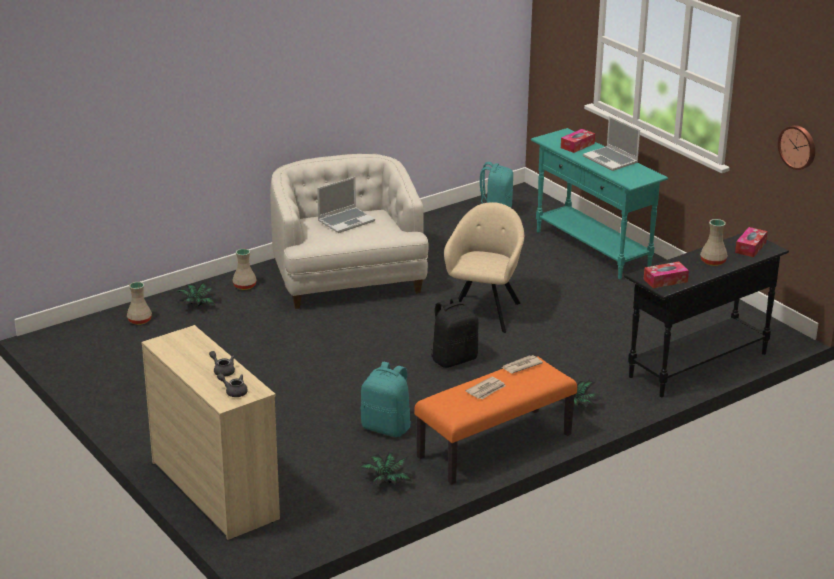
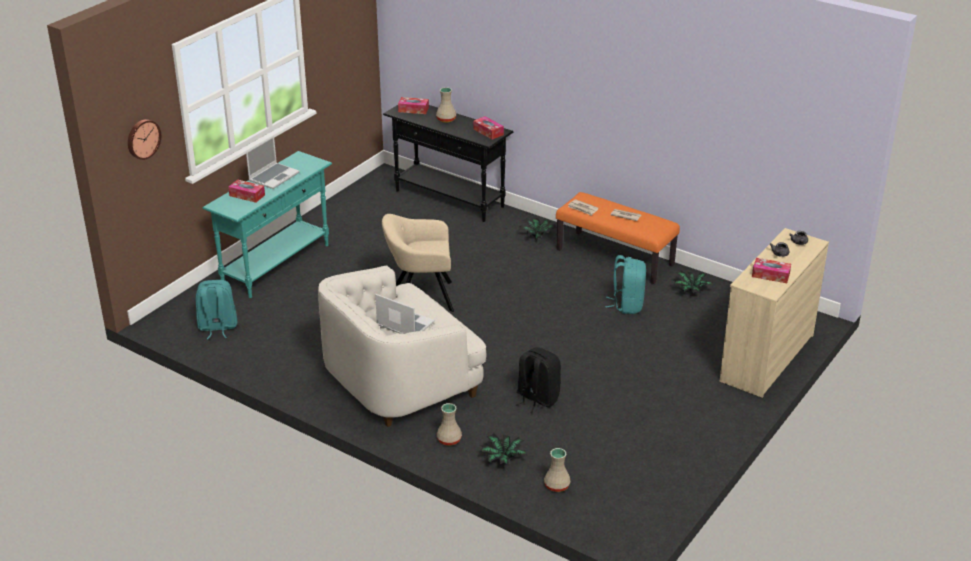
camera: 110 degrees left, 5 degrees up
(188, 352) = (770, 275): none -> tissue box
(454, 359) = (508, 296): black backpack -> black backpack (536, 398)
(798, 147) = (353, 44): wall clock -> wall clock (142, 138)

